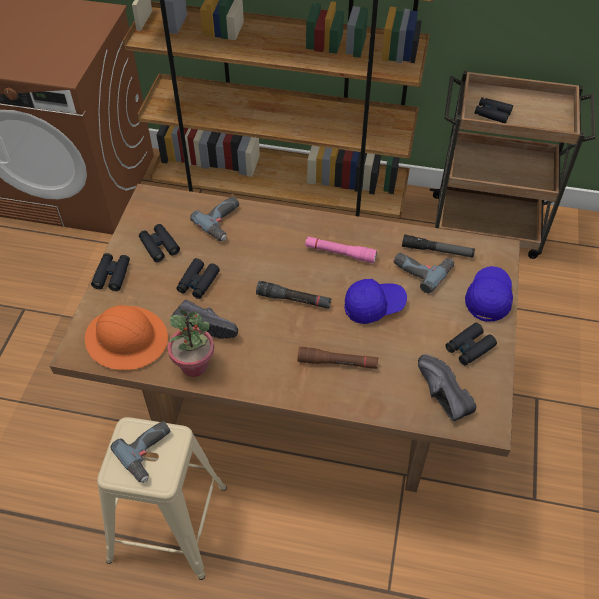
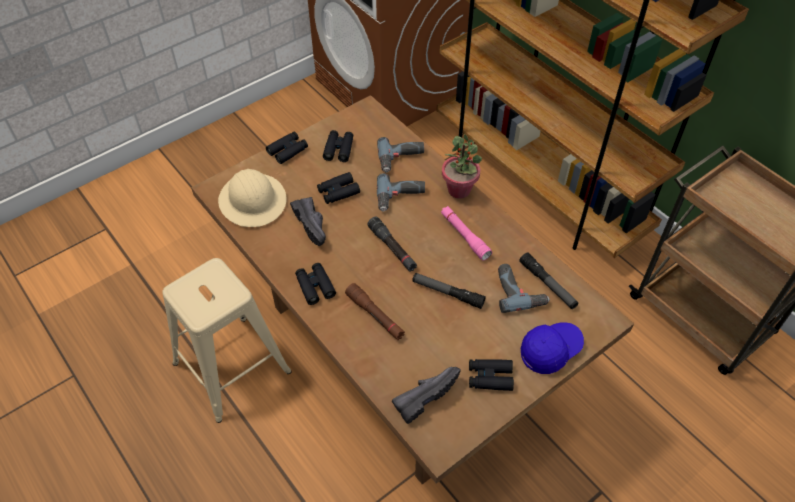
camera: 40 degrees right, 0 degrees up
(127, 339) = (253, 201): orange hard hat -> beige hard hat
(149, 453) = (210, 293): power drill -> power drill (400, 197)
(194, 365) = (276, 248): potted plant -> potted plant (459, 190)
(374, 306) = (447, 293): blue cap -> flashlight
(439, 396) = (424, 395): black shoe -> black shoe turned 45 degrees clockwise
(492, 114) = (730, 201): black binoculars -> black binoculars (315, 286)

